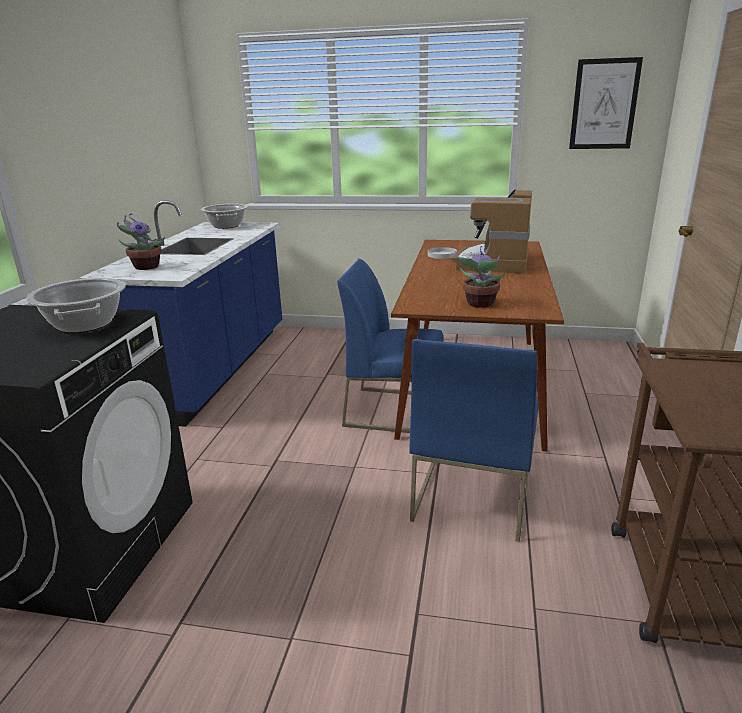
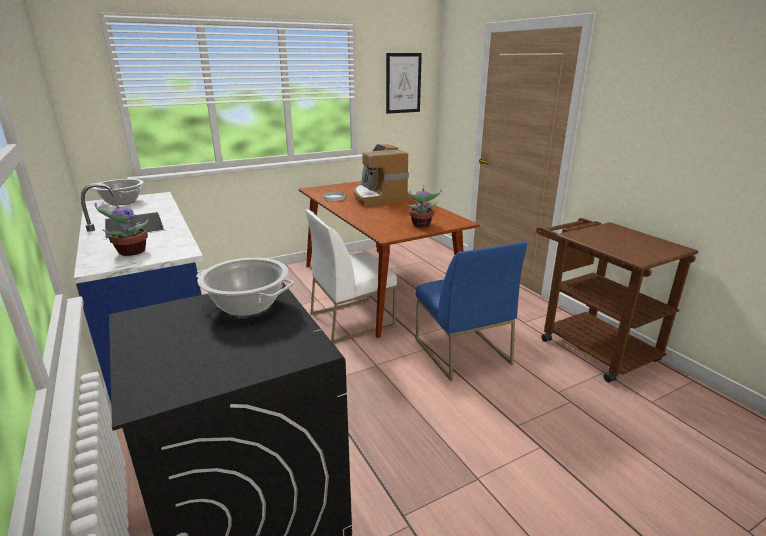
camera: 40 degrees left, 0 degrees up
(394, 410) = (352, 319): blue chair -> white chair

